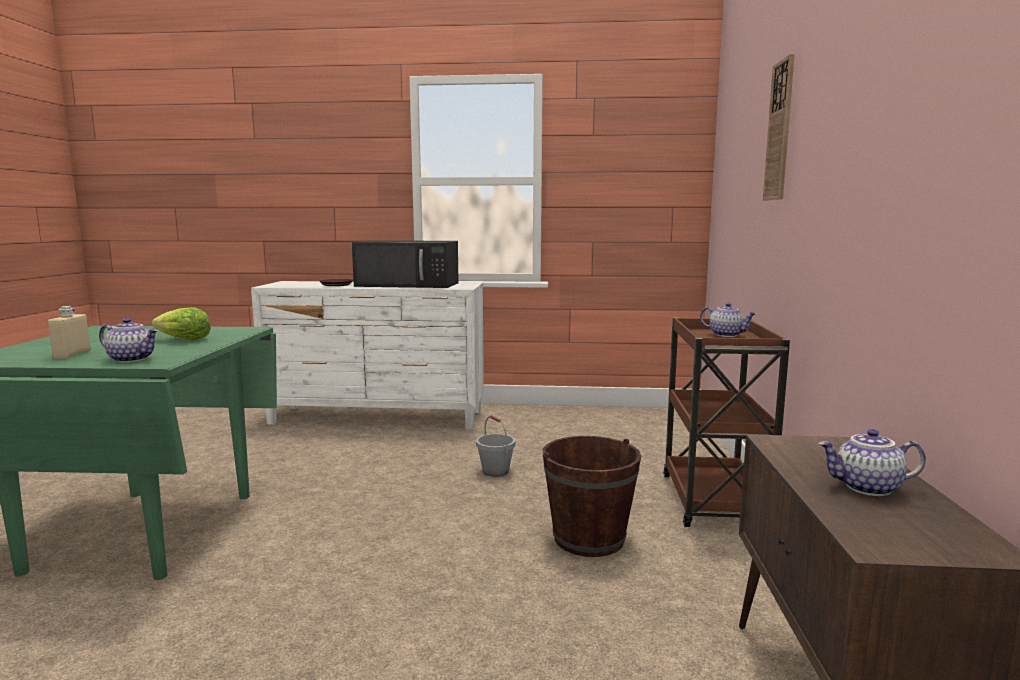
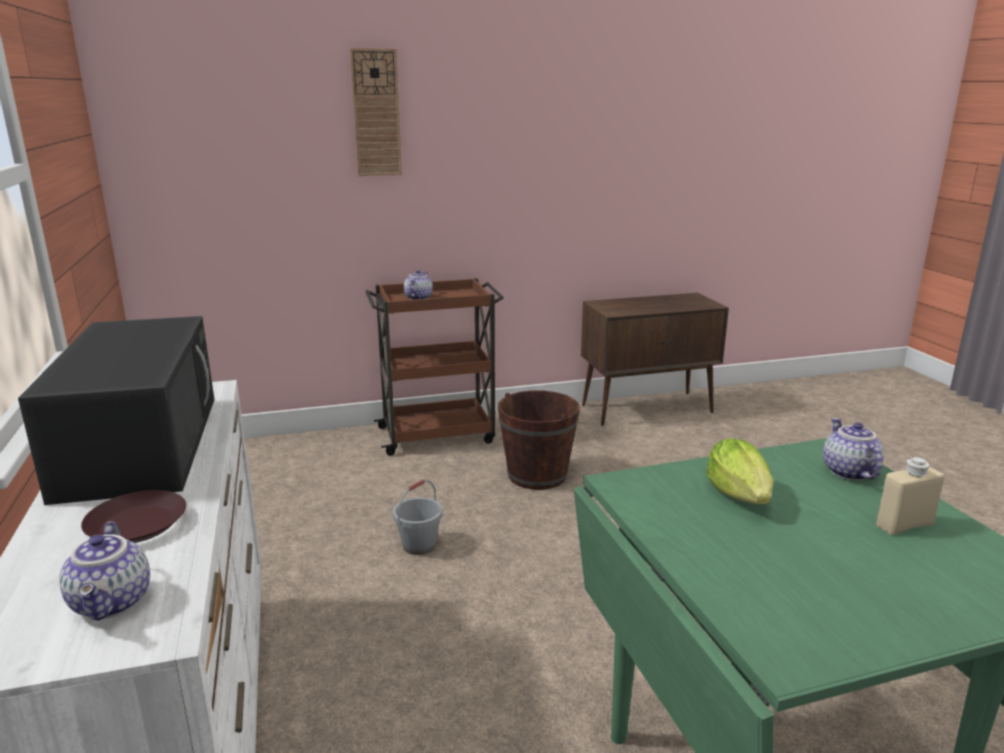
camera: 110 degrees left, 10 degrees up
(867, 488) = (656, 303): teapot -> teapot (113, 603)

